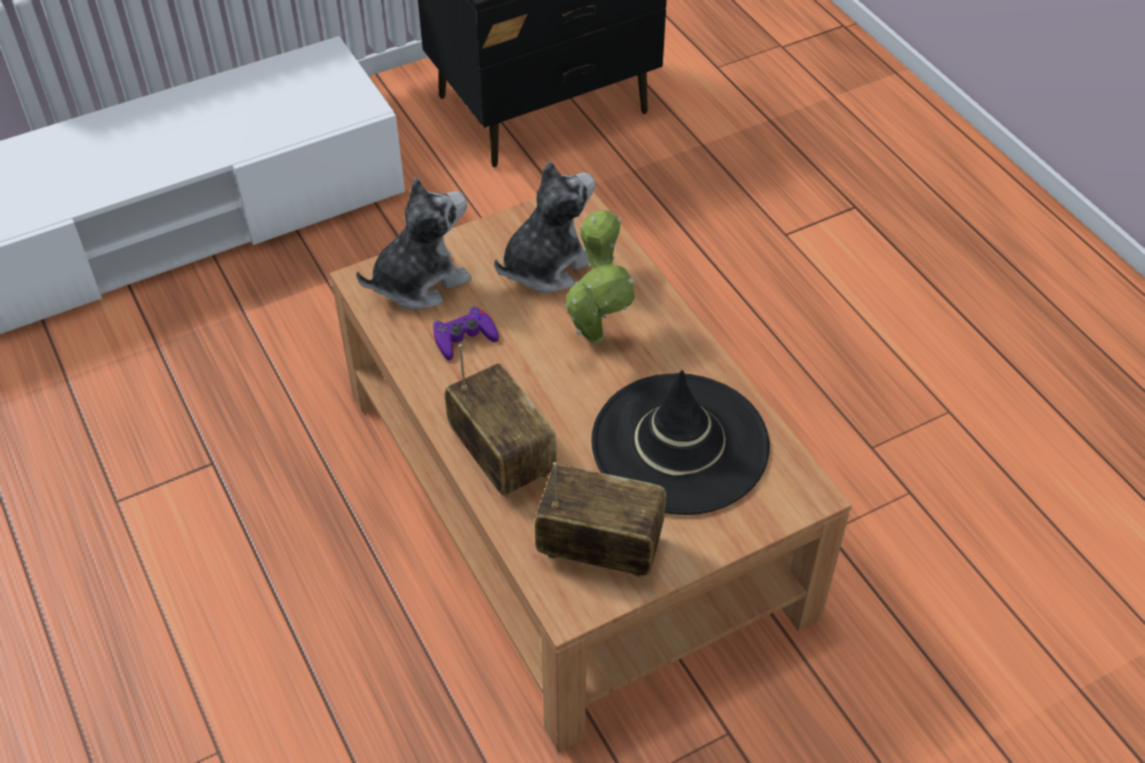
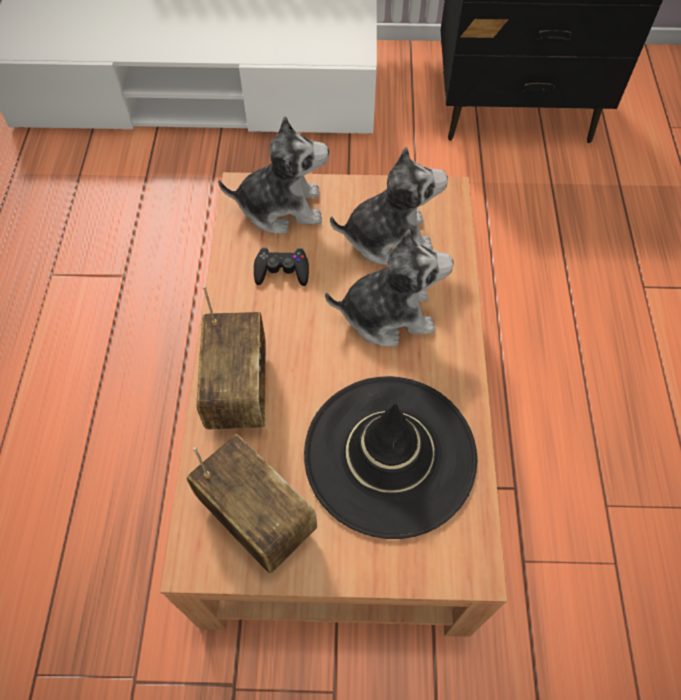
camera: 30 degrees right, 10 degrees up
(464, 338) = (282, 271): purple game controller -> black game controller
(595, 332) = (388, 314): potted plant -> plush toy

